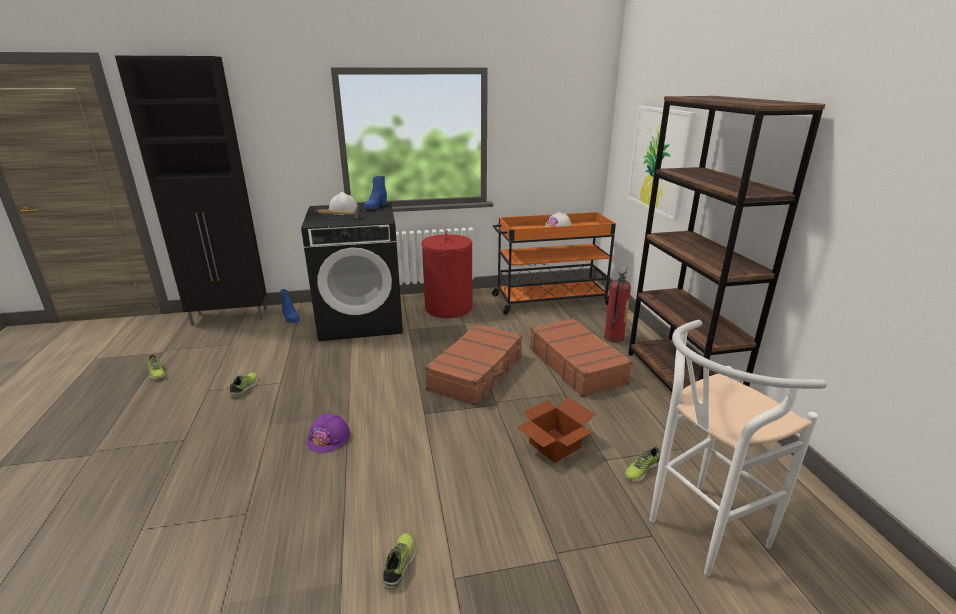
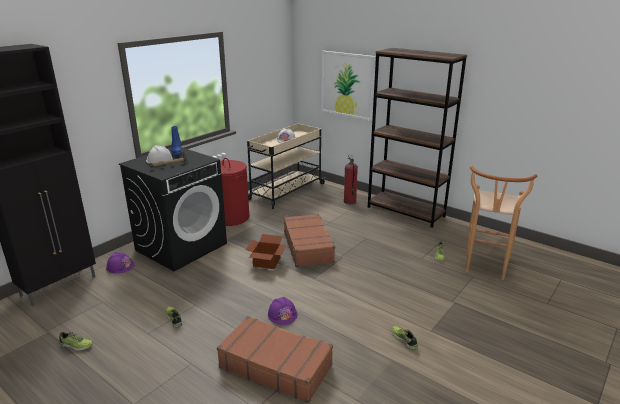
camera: 40 degrees left, 0 degrees up
(290, 318) = (120, 266): blue boot -> purple hard hat
(549, 300) = (286, 192): orange cart -> beige cart
(553, 445) = (394, 263): cardboard box -> cardboard box (266, 262)
(576, 365) = (352, 222): brown suitcase -> brown suitcase (276, 366)
(697, 534) = (485, 268): white stool -> brown stool

